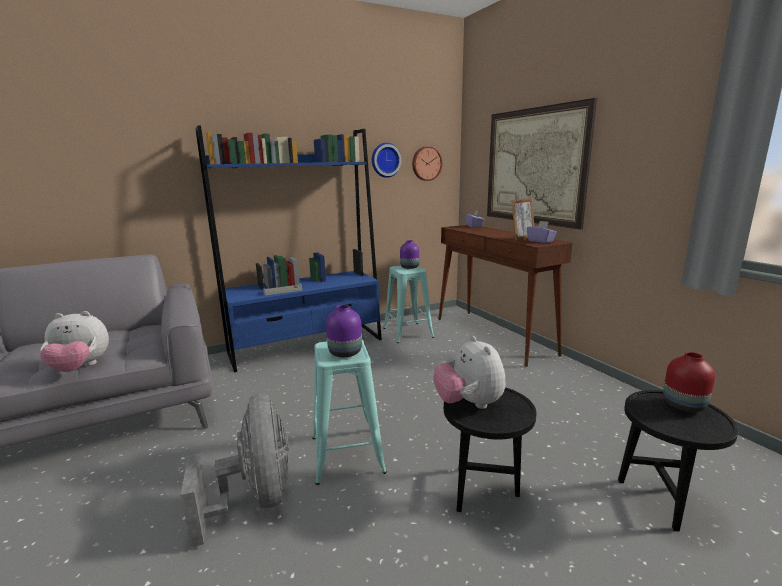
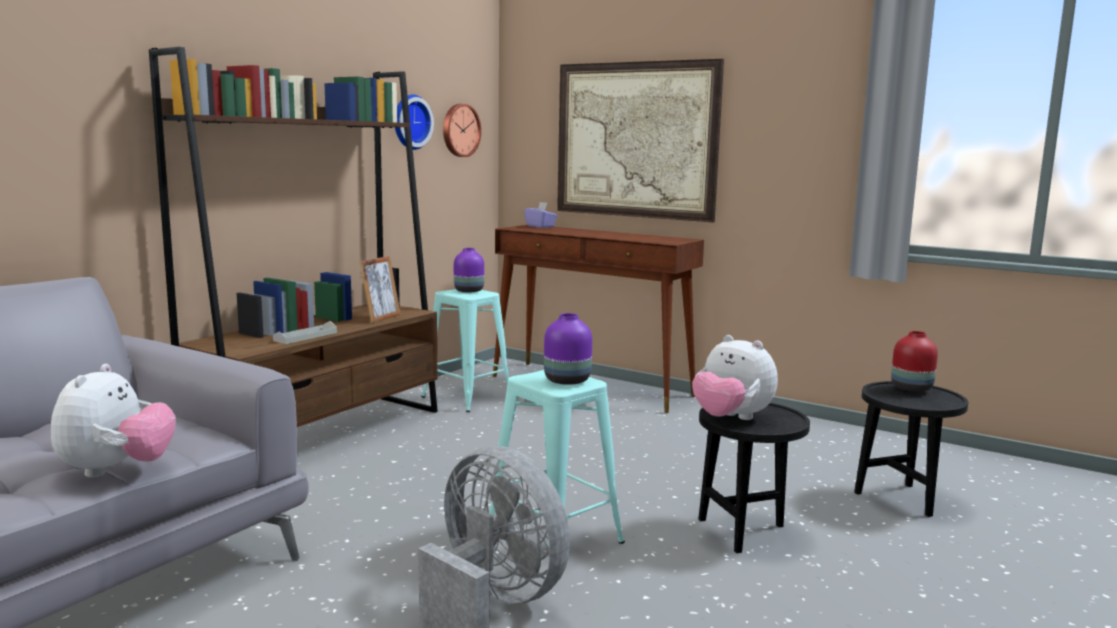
camera: 30 degrees left, 5 degrees down
(80, 368) = (116, 470): plush toy -> plush toy turned 45 degrees counterclockwise
(307, 346) = (322, 436): blue bookcase -> brown bookcase
(522, 238) = (638, 237): picture frame -> picture frame (381, 318)
(540, 241) = (667, 239): purple tissue box -> none

